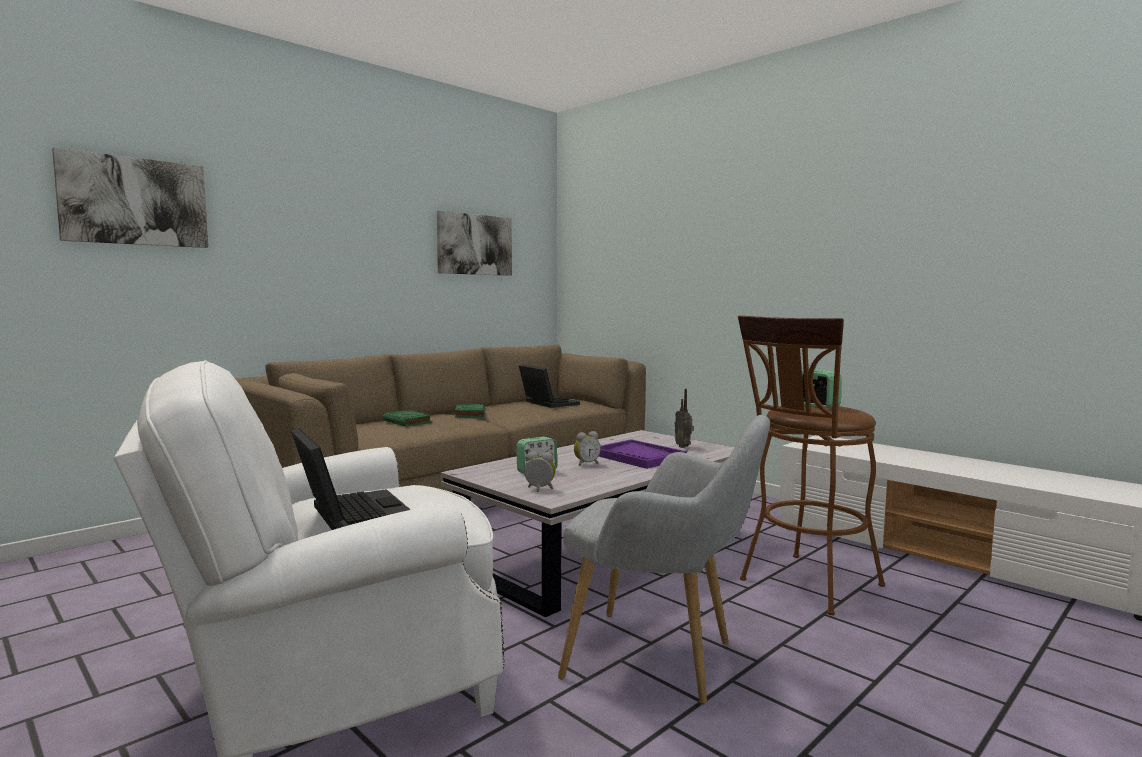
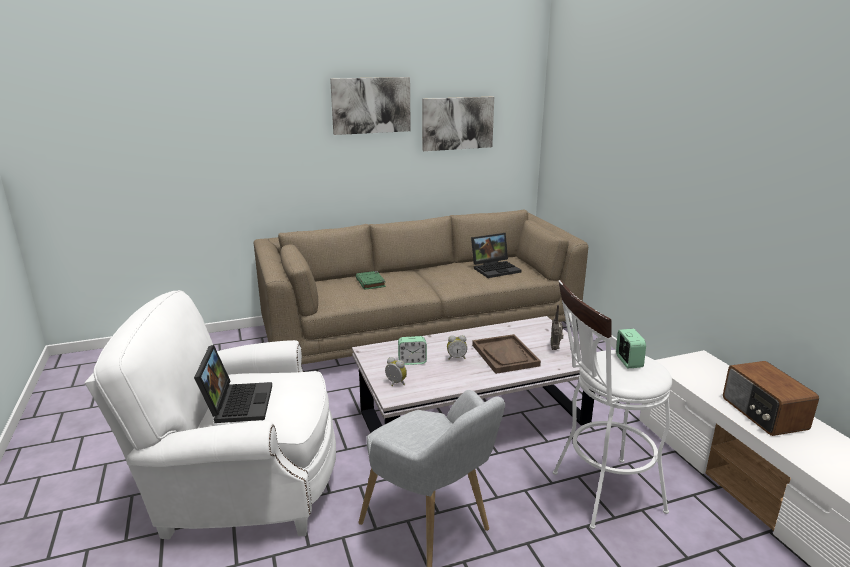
camera: 25 degrees right, 15 degrees up
(134, 201) = (193, 122): picture -> picture (371, 105)
(469, 414) = (424, 276): green book -> none
(547, 403) = (495, 268): laptop -> laptop turned 75 degrees clockwise
(638, 456) = (505, 355): purple tray -> brown tray
(805, 586) = (599, 493): brown stool -> white stool
(927, 460) = (763, 414): none -> radio

